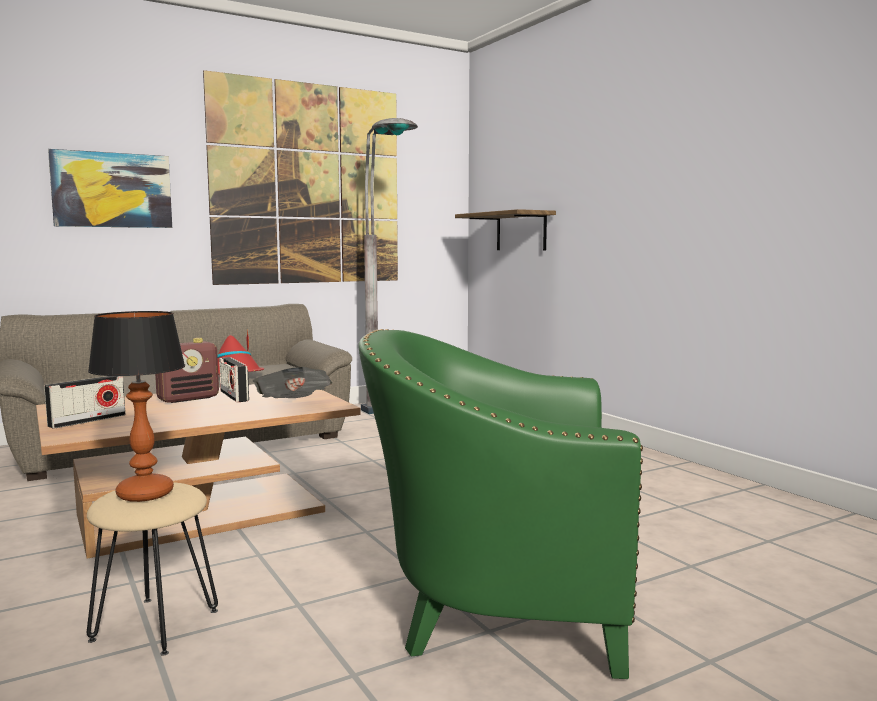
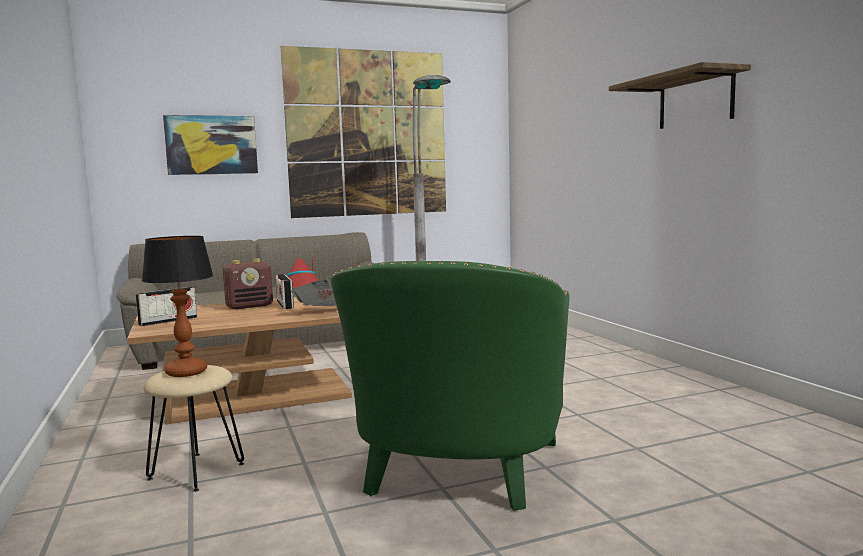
camera: 10 degrees right, 0 degrees up
(496, 607) = (455, 472): green armchair -> green armchair turned 90 degrees counterclockwise
(521, 231) = (548, 166): shelf -> shelf (695, 100)

